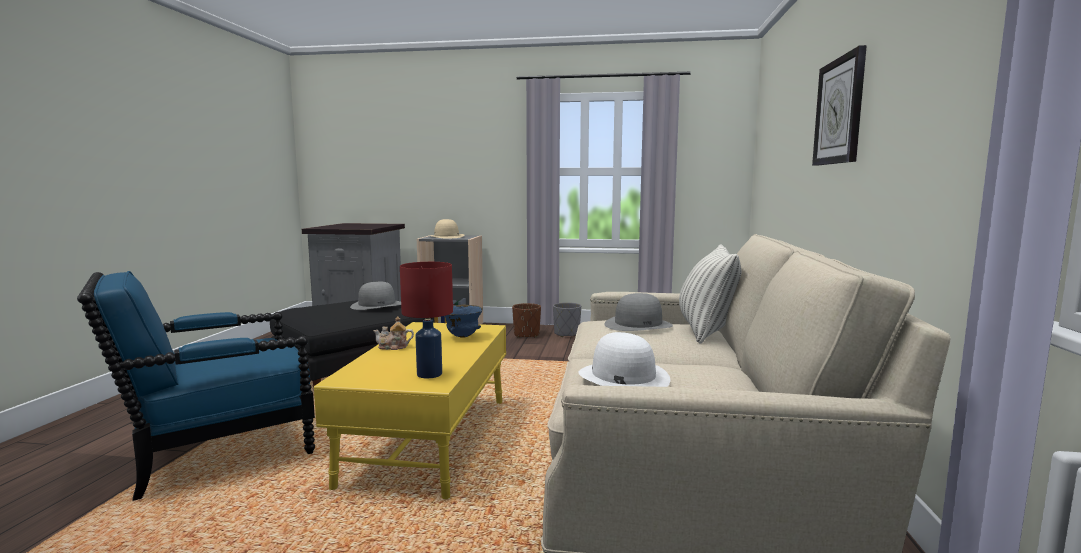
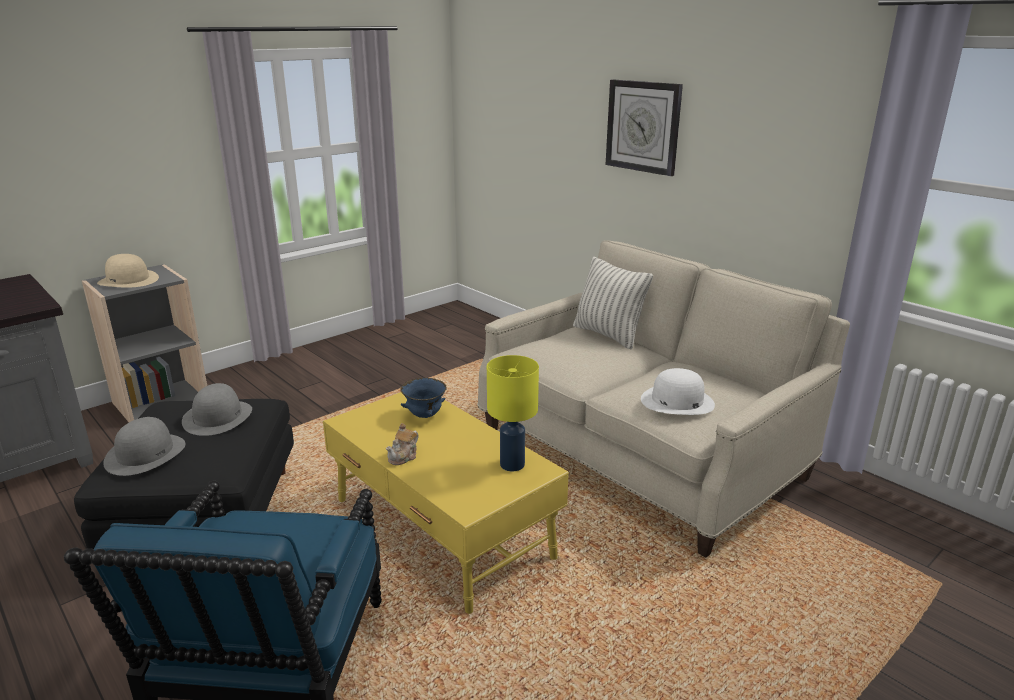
camera: 50 degrees left, 15 degrees up
(430, 374) = (513, 464): red table lamp -> yellow table lamp
(526, 335) = (278, 378): brown planter -> none
(566, 334) = (317, 360): grey planter -> none
(638, 324) = (566, 346): grey hat -> grey hat (145, 453)

